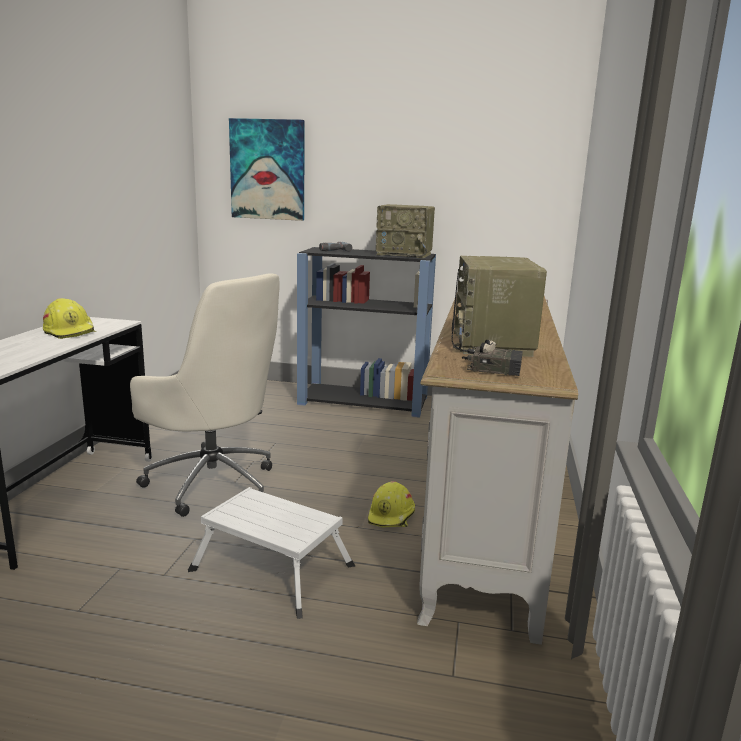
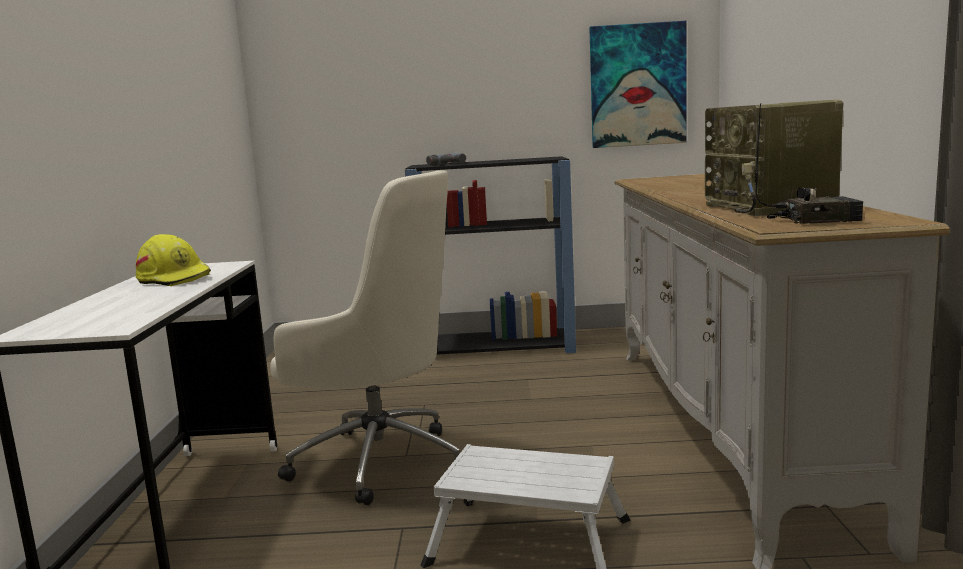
camera: 10 degrees left, 5 degrees down
(268, 170) = (342, 77): picture -> picture (637, 85)
(391, 516) = (629, 458): yellow hard hat -> none
(405, 254) = (532, 159): radio -> none

